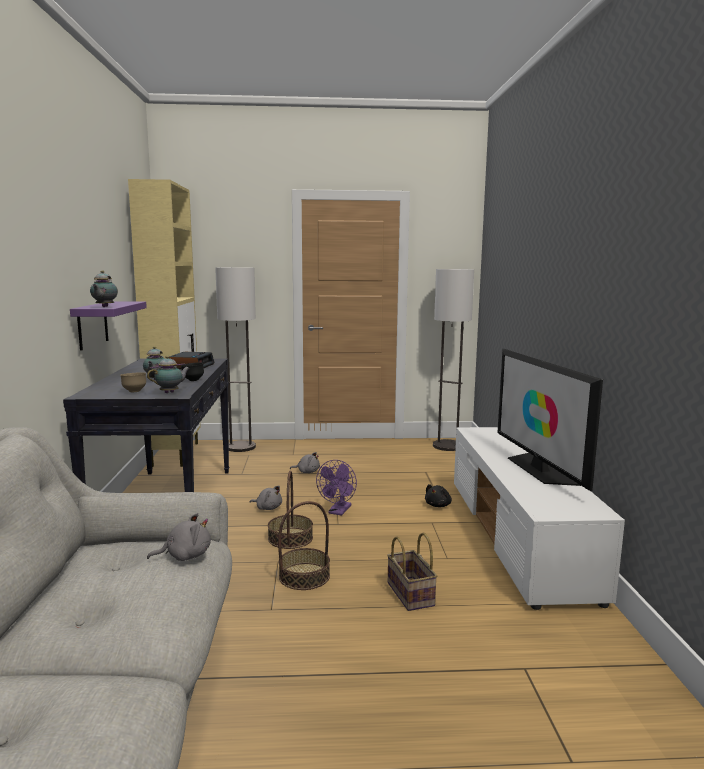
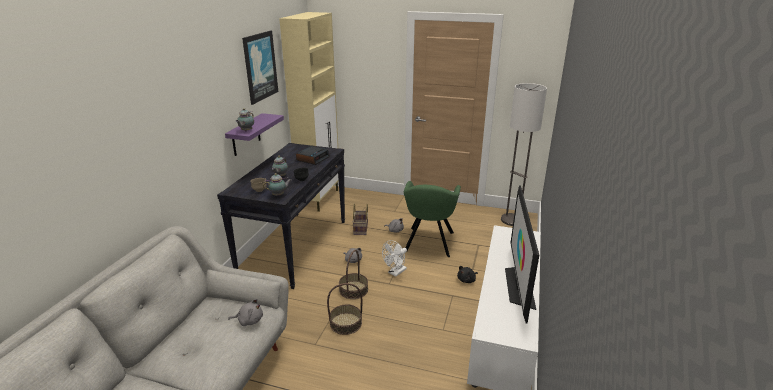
camera: 20 degrees right, 15 degrees up
(107, 233) = (260, 66): none -> picture
(241, 447) = (363, 198): floor lamp -> none
(338, 512) = (395, 272): purple fan -> white fan
(362, 478) = (429, 243): none -> green armchair
(412, 594) = (401, 354): basket -> basket (361, 229)

